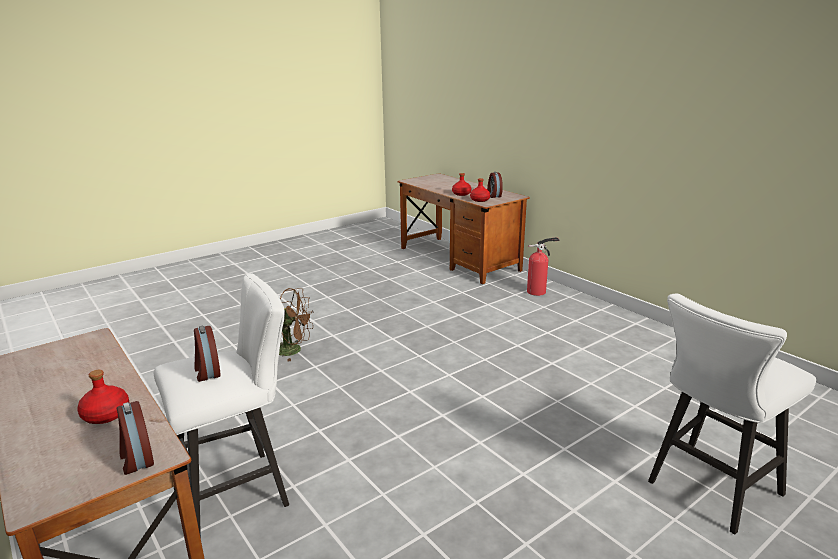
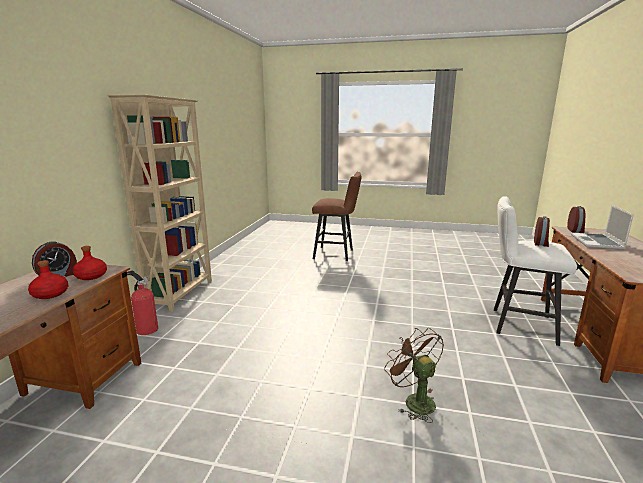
camera: 130 degrees left, 5 degrees down
(105, 414) = (597, 242): red bottle -> laptop
(611, 315) = (181, 293): none -> beige bookcase
(708, 490) = (336, 254): white stool -> brown stool

